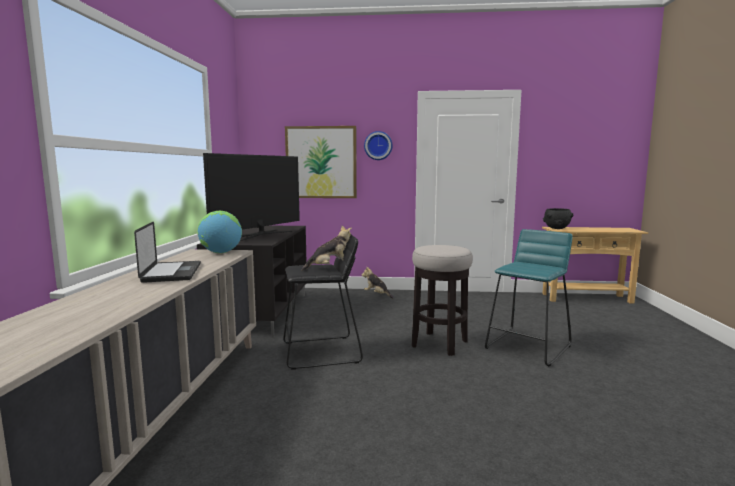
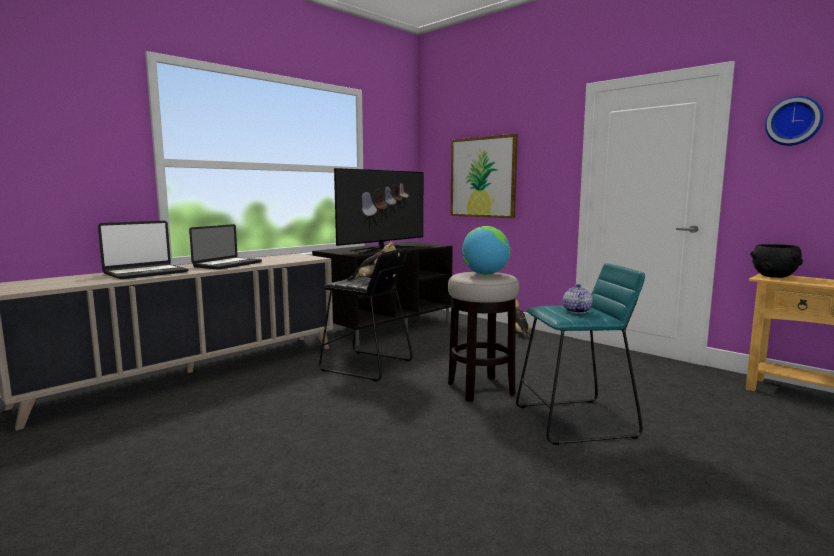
camera: 40 degrees right, 0 degrees up
(106, 301) = (145, 273): none -> laptop
(221, 252) = (303, 257): globe -> globe (485, 274)
(260, 235) = (382, 249): television -> television turned 150 degrees clockwise
(378, 145) = (539, 156): wall clock -> wall clock (794, 121)
(531, 266) = (576, 311): none -> teapot

